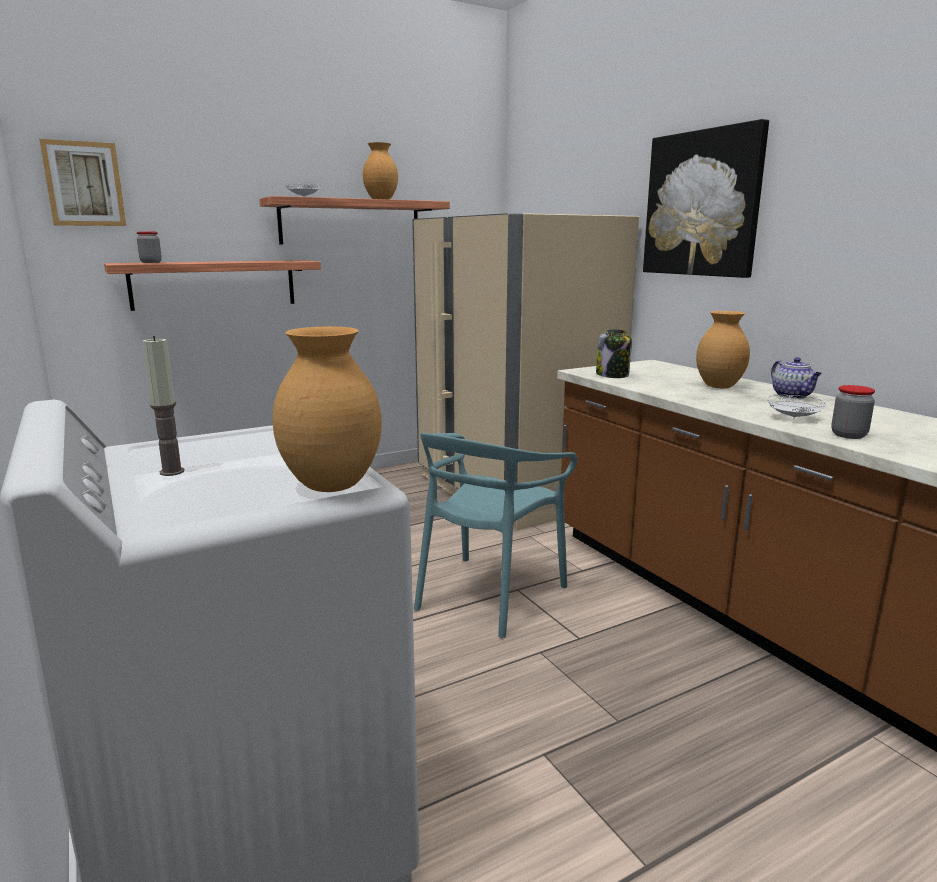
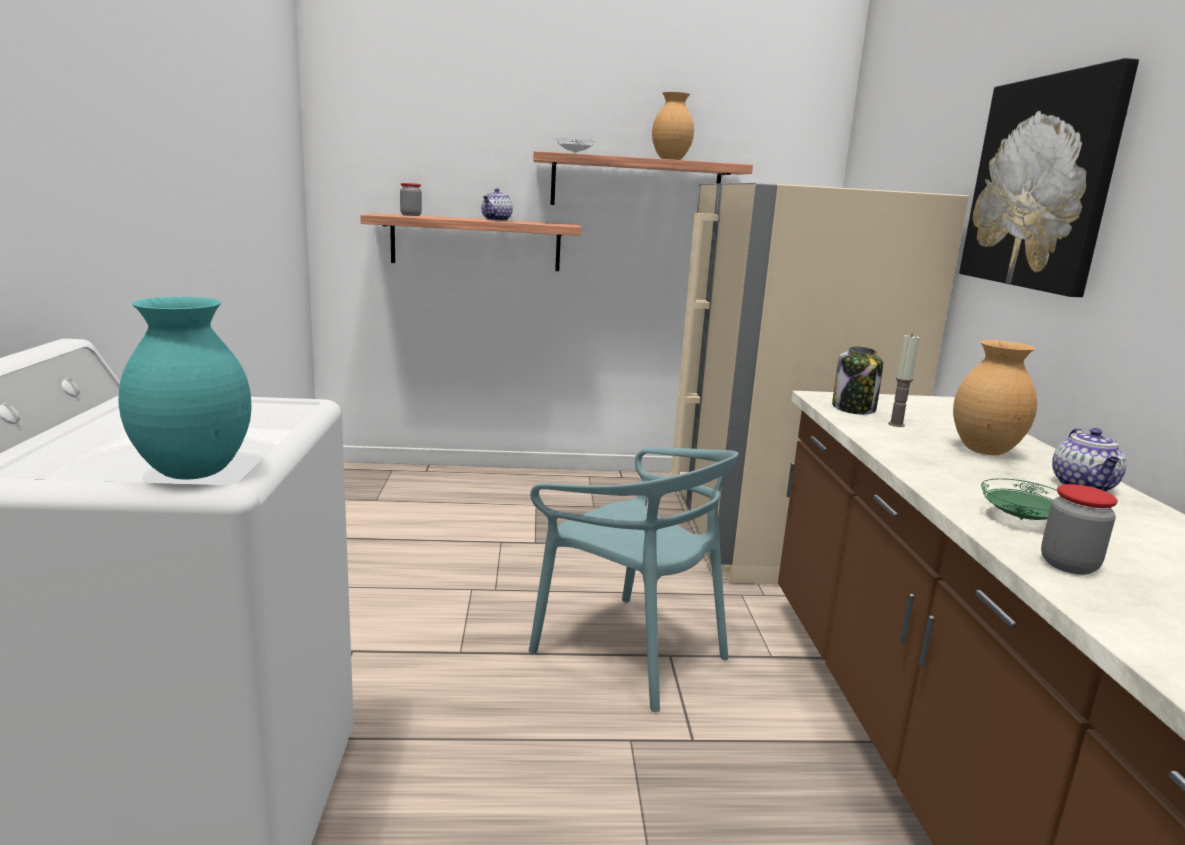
camera: 25 degrees right, 0 degrees up
(84, 184) = (363, 133): picture -> none
(172, 472) = (112, 427): candle -> candle (896, 424)
(237, 261) = (496, 220): none -> teapot
(331, 486) = (192, 473): brown vase -> turquoise vase
(488, 595) = (630, 651): turquoise chair -> turquoise chair turned 105 degrees counterclockwise
(793, 418) = (1020, 519): white plate -> green plate

